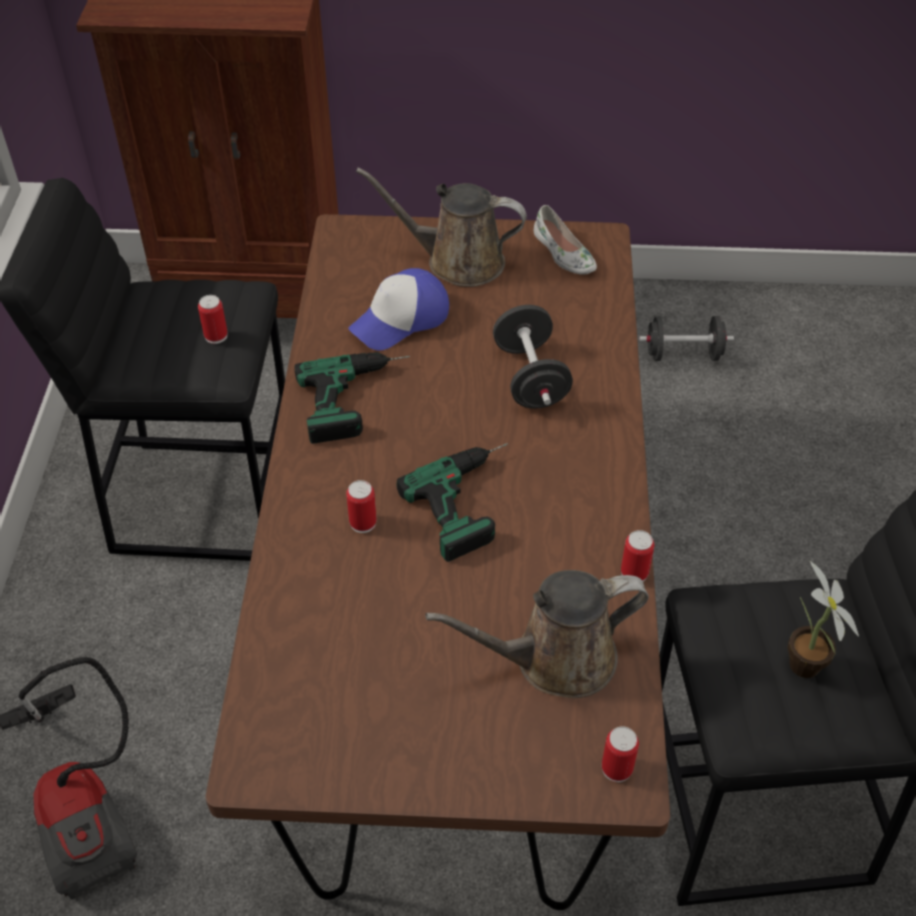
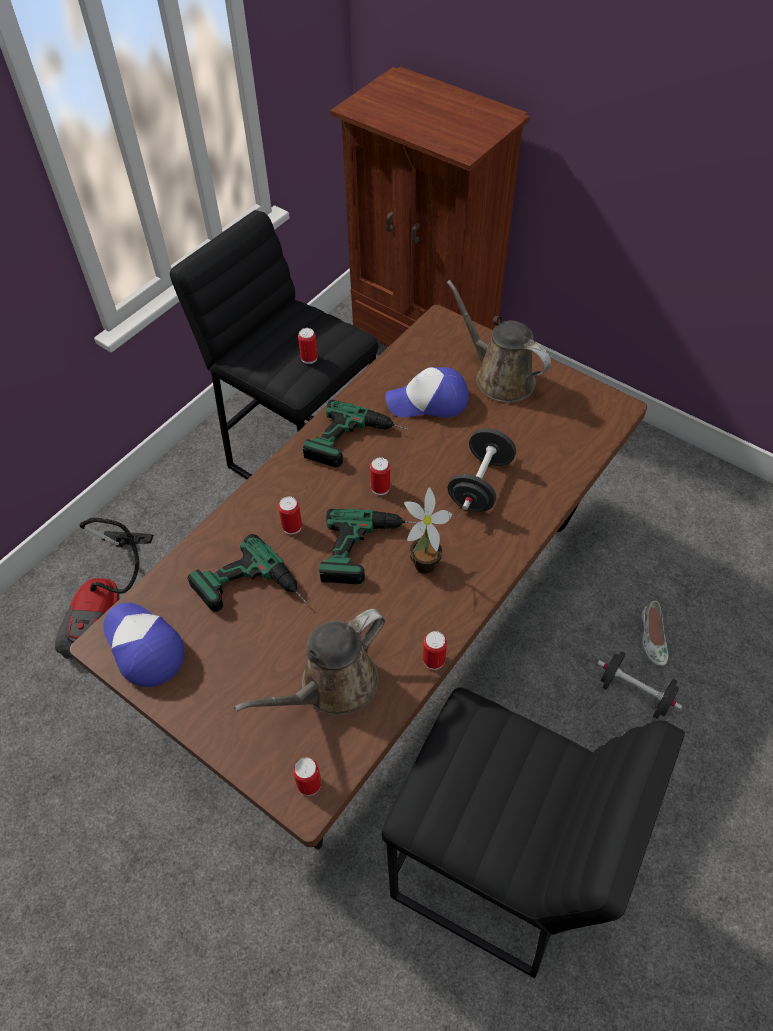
camera: 35 degrees right, 5 degrees up
(301, 745) = (143, 647): none -> cap
(380, 615) = (252, 593): none -> power drill
(427, 432) = (380, 488): none -> can
(555, 659) = (332, 686): brown watering can -> brown watering can turned 60 degrees counterclockwise
(563, 253) = (580, 405): white shoe -> white shoe (652, 638)
(683, 354) = (695, 523): black dumbbell -> black dumbbell (634, 693)
(804, 670) = (497, 801): potted plant -> potted plant (422, 567)

